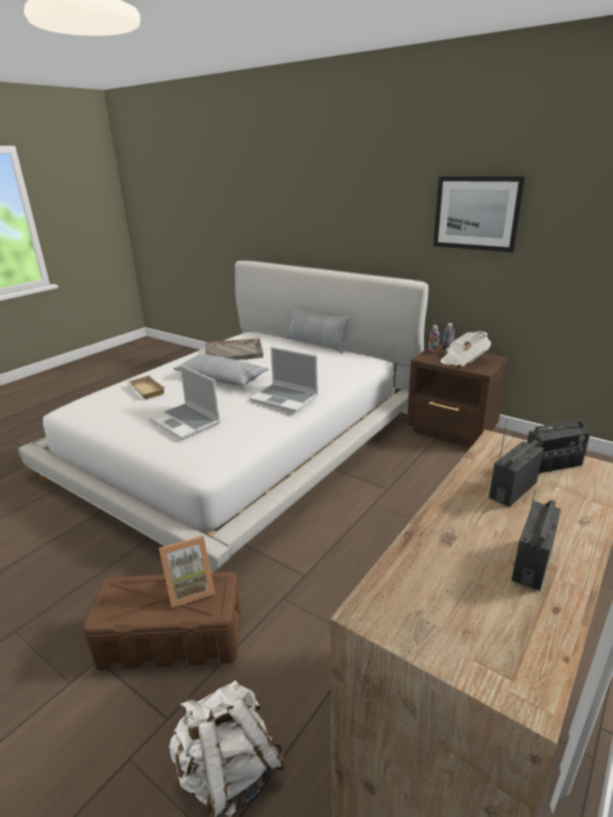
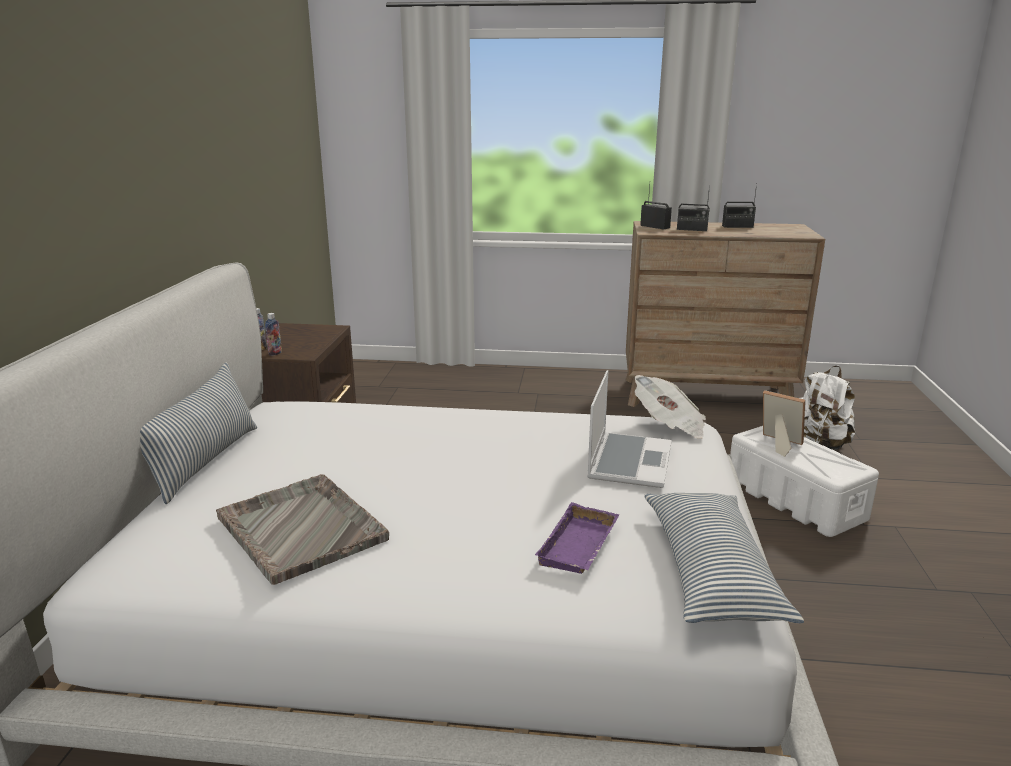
camera: 120 degrees left, 5 degrees down
(145, 390) = (580, 547): beige tray -> purple tray
(173, 639) = (793, 499): brown storage box -> white storage box
(221, 378) = (457, 490): pillow -> pillow (711, 572)
(285, 399) = (486, 419): laptop -> none
(463, 360) = (303, 338): newspaper -> newspaper (669, 425)
(477, 213) = (216, 149): picture -> none

